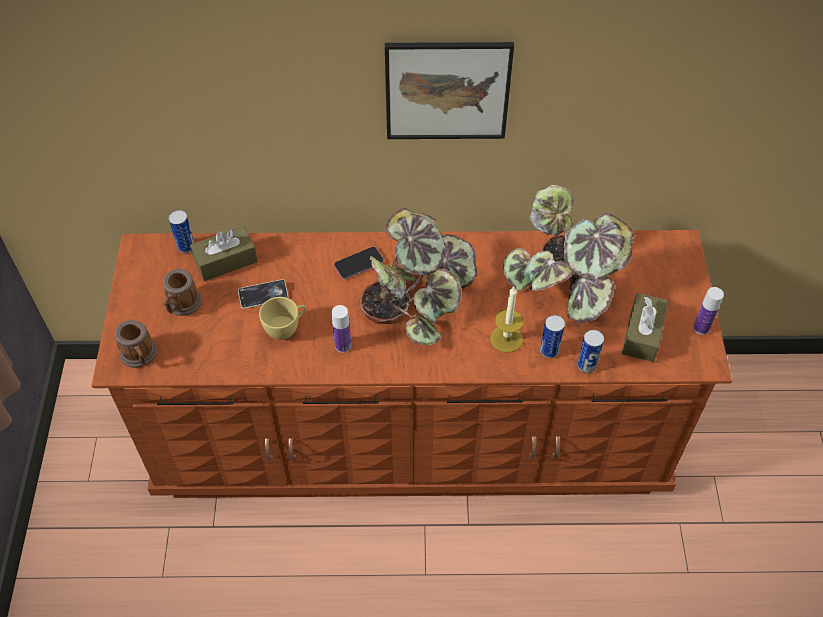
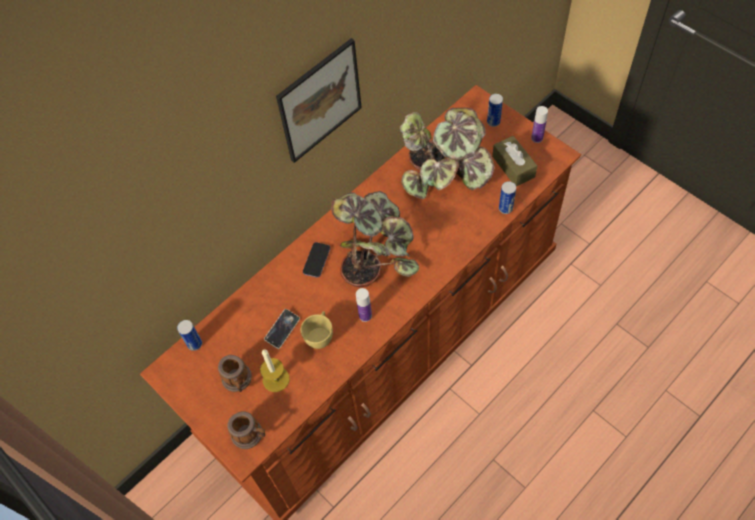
camera: 40 degrees left, 5 degrees up
(226, 261) = (232, 330): brown tissue box -> none
(506, 339) = (449, 231): candle -> candle (276, 379)
(549, 351) = (478, 217): can -> can (493, 122)

